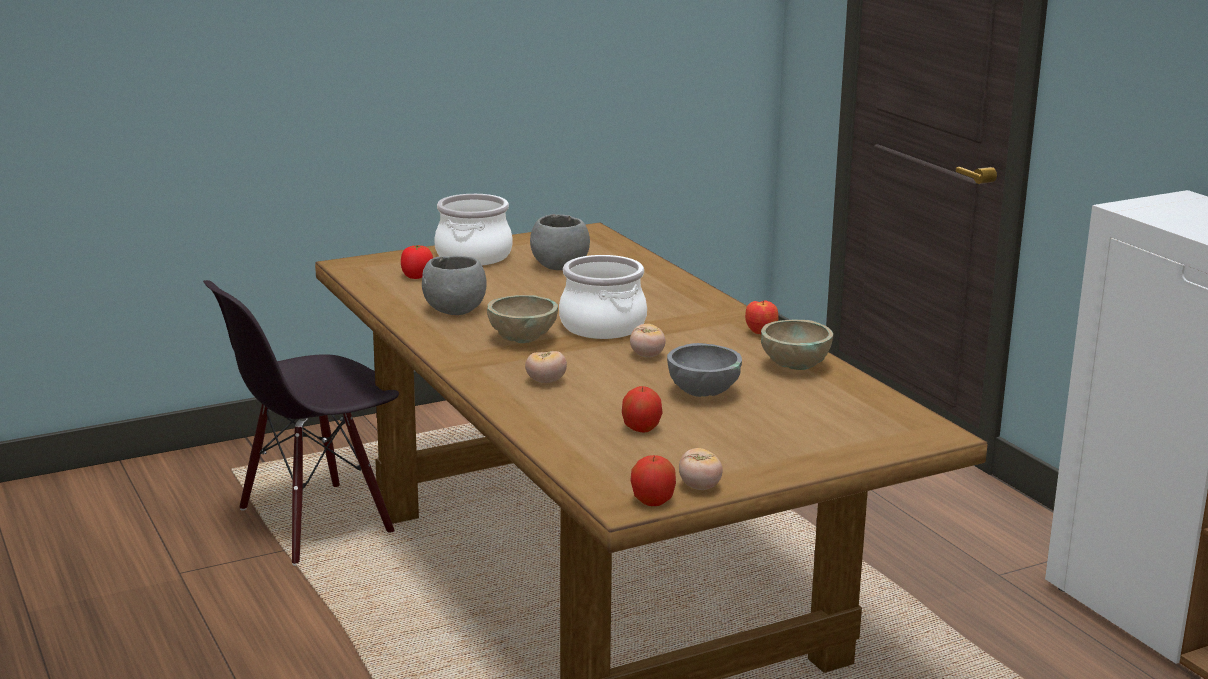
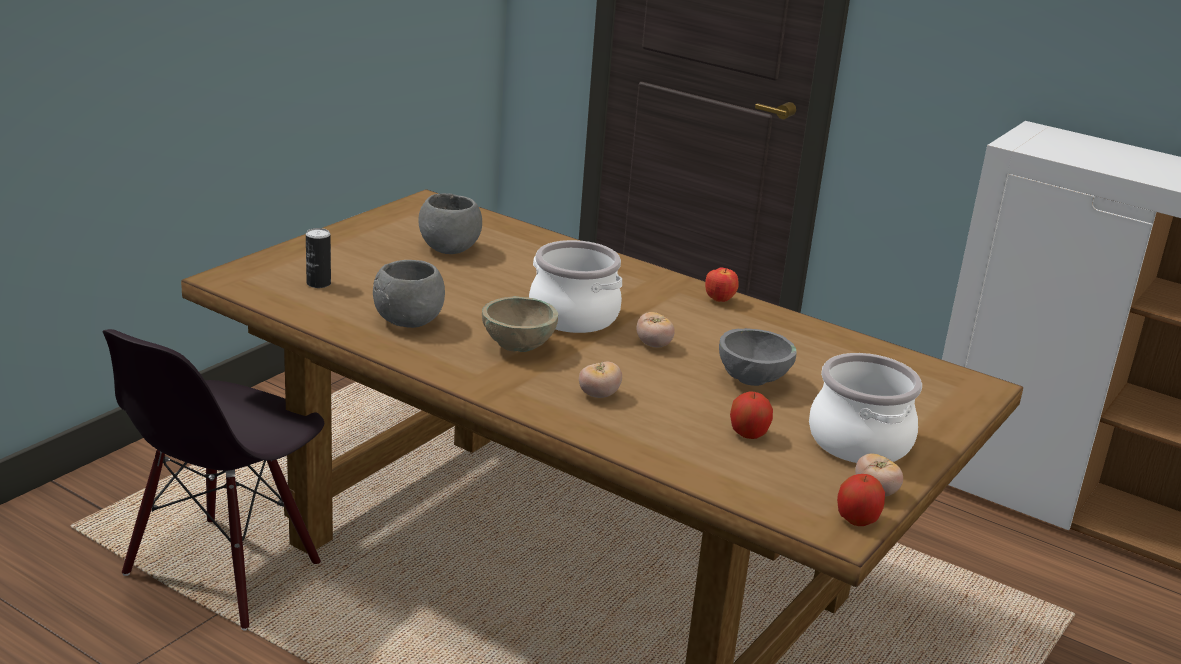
camera: 30 degrees left, 5 degrees up
(416, 277) = (318, 283): tomato -> can
(474, 256) = (350, 248): cooking pot -> cooking pot (860, 442)
(794, 367) = (790, 334): beige bowl -> none

